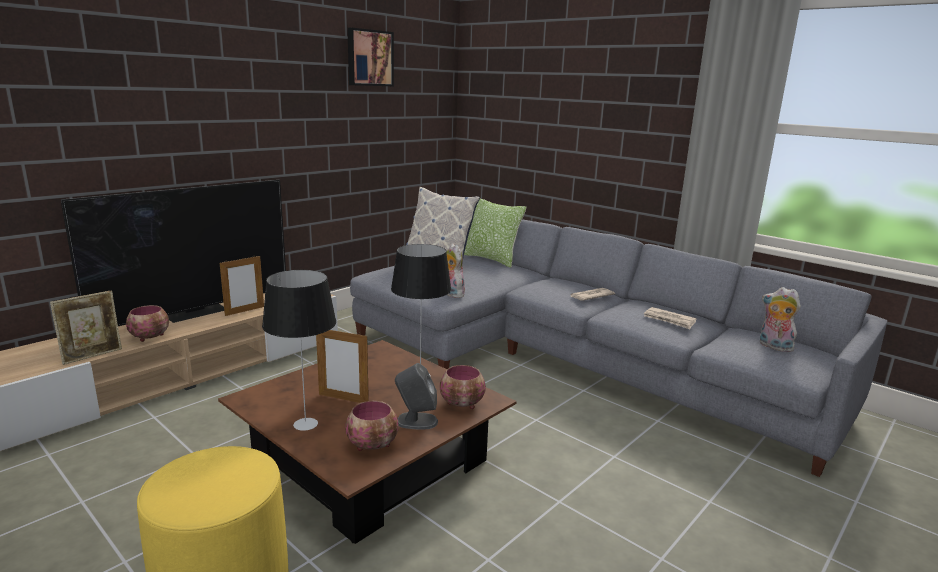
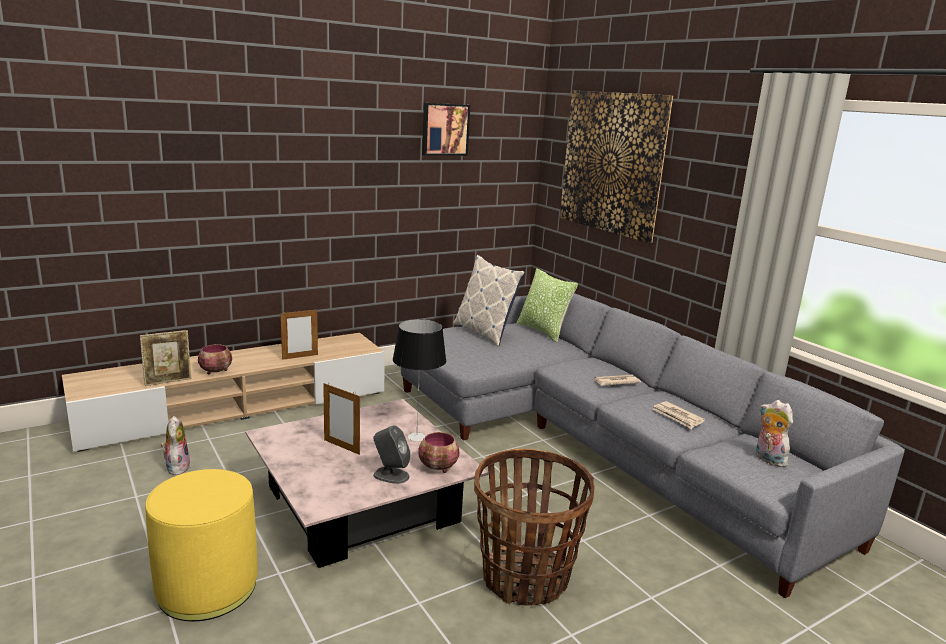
camera: 15 degrees right, 0 degrees up
(196, 311) = (261, 352): television -> none
(306, 424) = (301, 463): table lamp -> none
(372, 461) = (363, 505): brown coffee table -> pink coffee table
(373, 445) = (345, 489): bowl -> none
(451, 294) = (480, 363): plush toy -> plush toy (176, 467)
(542, 87) = (612, 163): none -> picture
(582, 507) = (525, 577): none -> basket

